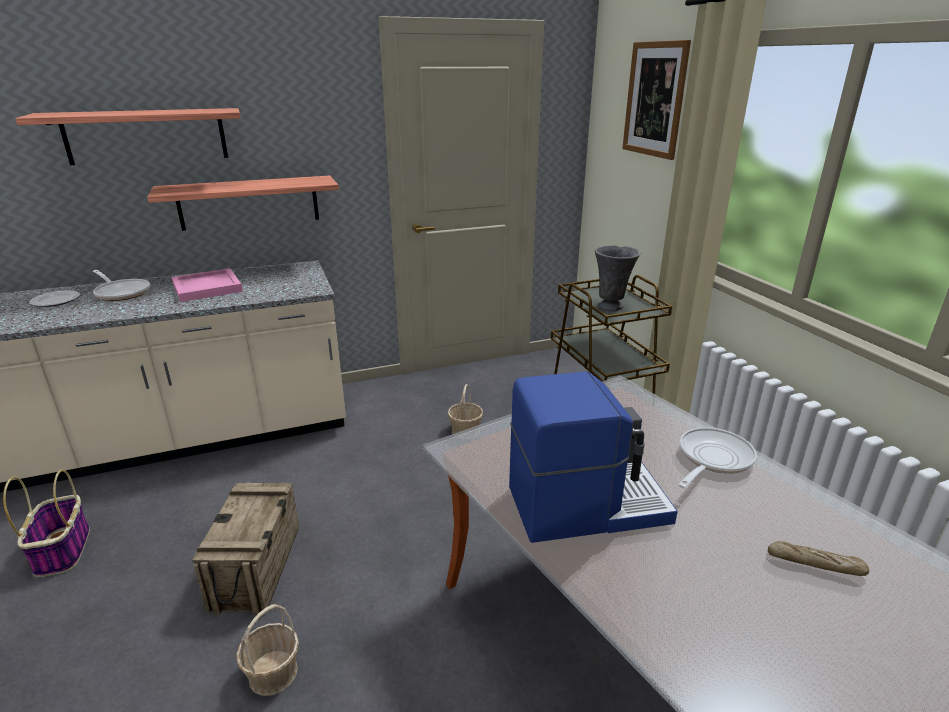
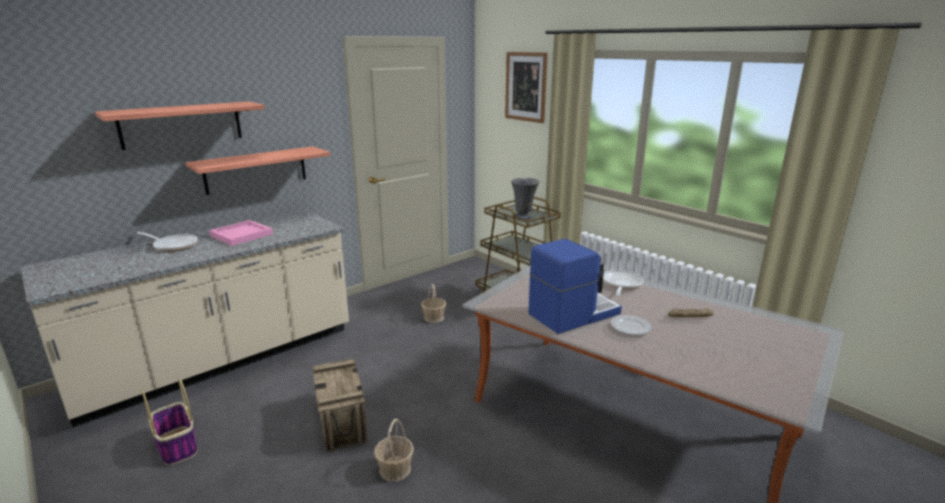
camera: 20 degrees left, 5 degrees down
(55, 301) = (122, 257): plate -> plate (630, 327)

